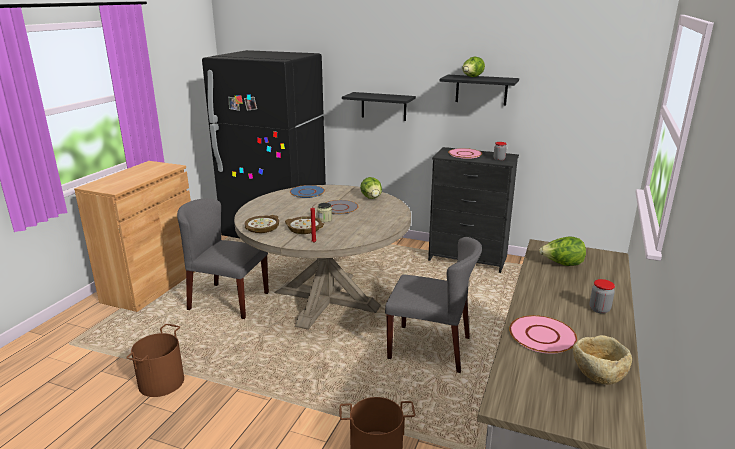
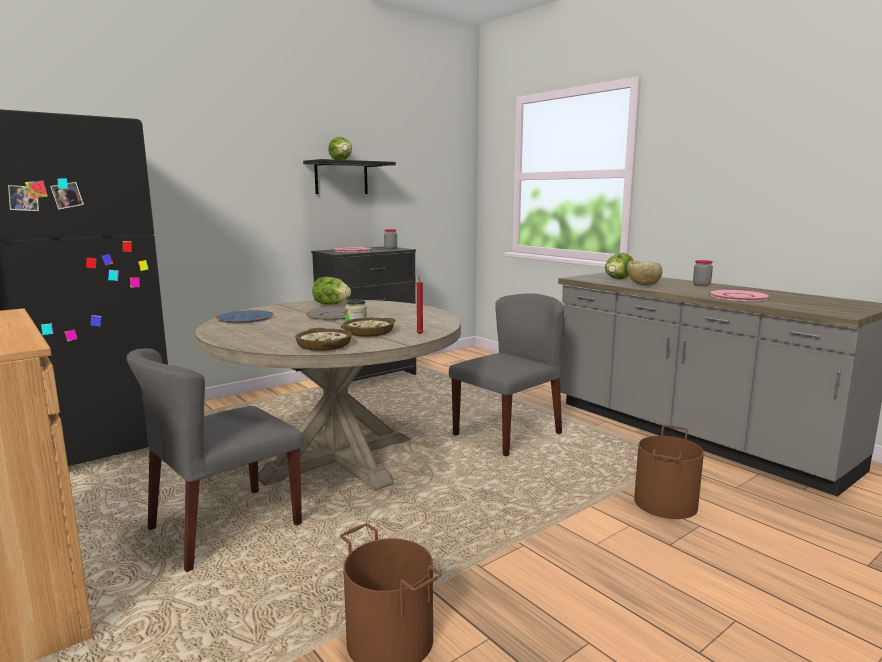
camera: 60 degrees left, 10 degrees down
(383, 106) = (223, 207): black shelf -> none
(597, 376) = (802, 297): beige bowl -> beige bowl (642, 285)

